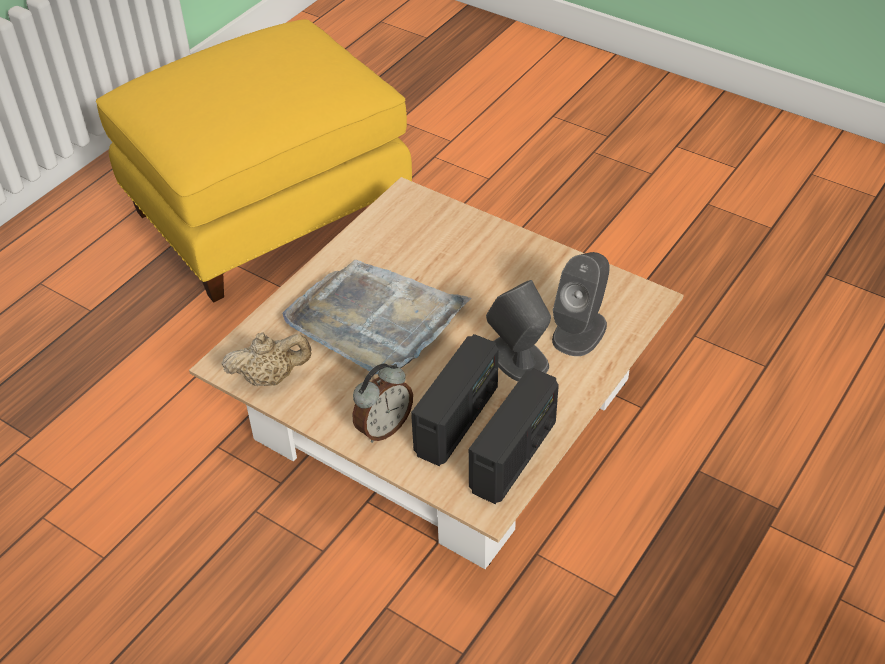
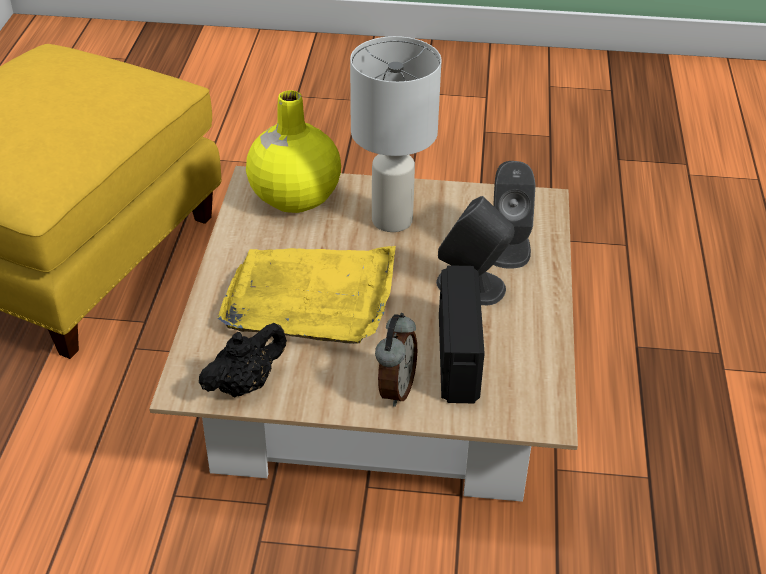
camera: 30 degrees left, 5 degrees down
(270, 377) = (245, 384): beige teapot -> black teapot
(375, 321) = (311, 298): grey tray -> yellow tray
(428, 221) = (294, 196): none -> yellow vase
(497, 272) = (393, 220): none -> white table lamp
(514, 456) = (534, 369): radio -> none

